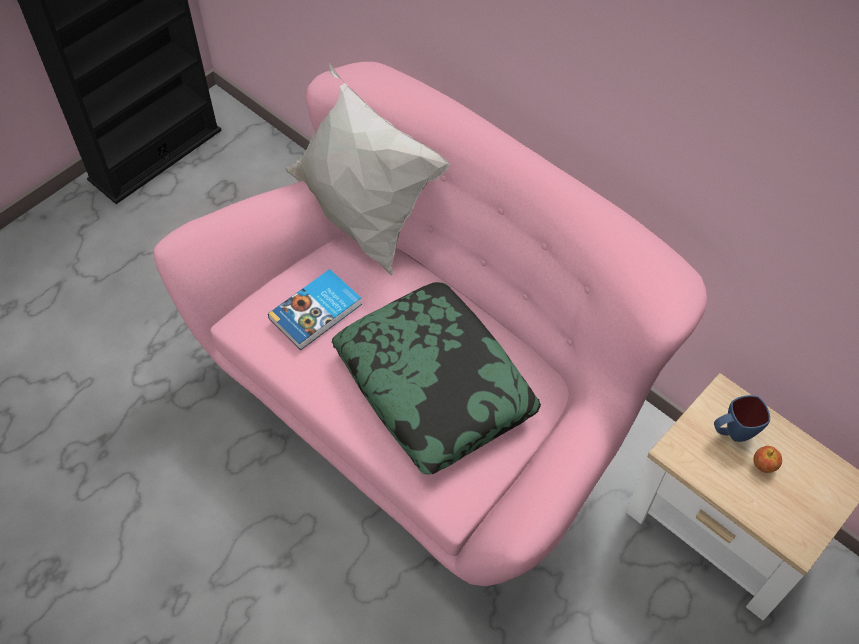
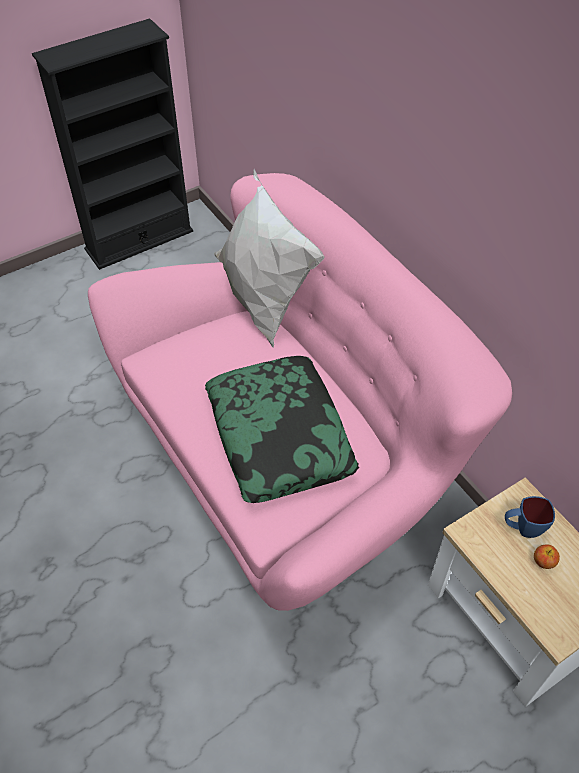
camera: 15 degrees right, 5 degrees down
(317, 312) = (204, 363): book -> none

